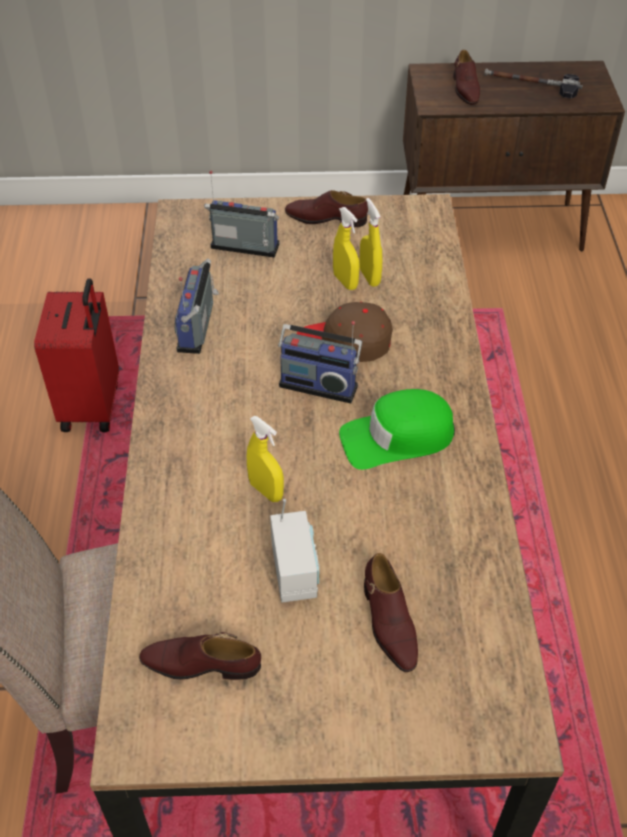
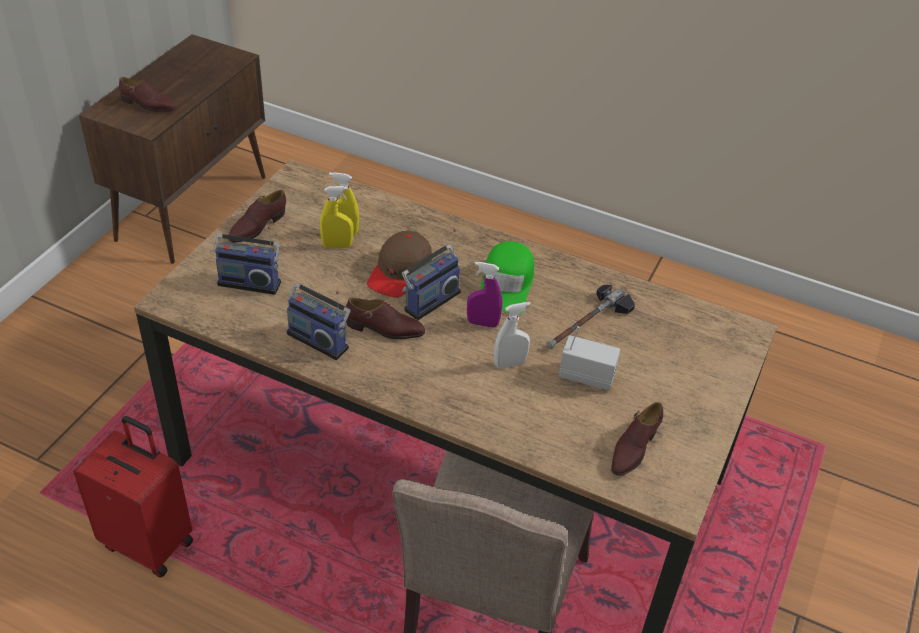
camera: 65 degrees left, 5 degrees down
(244, 249) = (250, 281): radio -> radio turned 120 degrees counterclockwise
(266, 491) = (510, 364): yellow spray bottle -> white spray bottle
(315, 442) = (482, 323): none -> purple spray bottle
(388, 622) = (649, 350): brown shoe -> brown shoe (385, 329)
(531, 85) = (181, 75): hammer -> hammer (587, 324)

